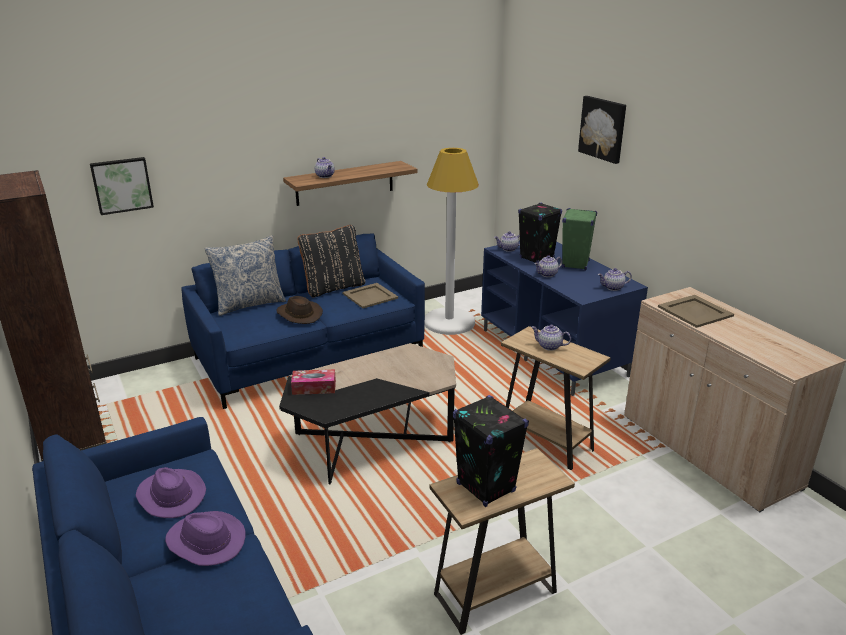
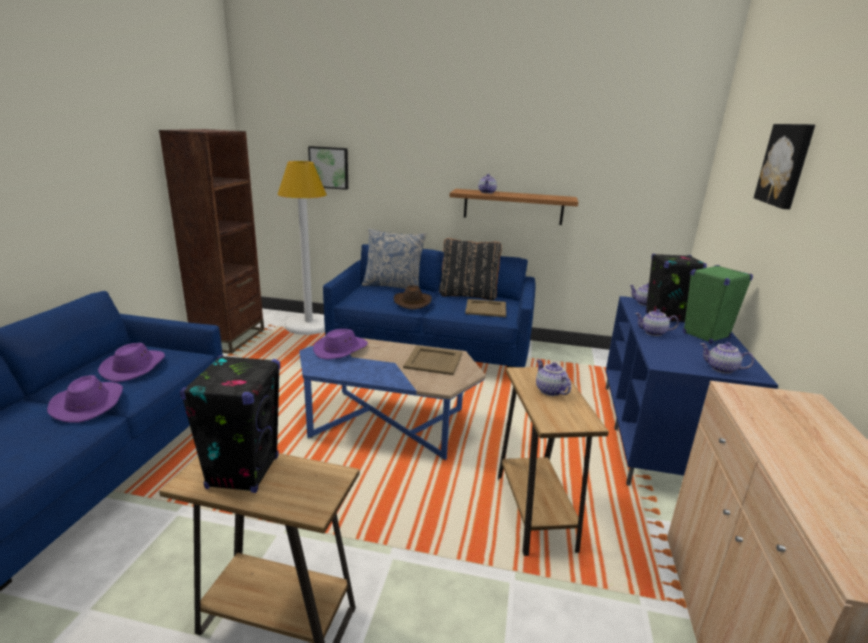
camera: 40 degrees right, 5 degrees down
(314, 388) = (341, 349): tissue box -> purple hat
(373, 438) = (389, 423): black coffee table -> blue coffee table
(449, 322) = (579, 369): white floor lamp -> white floor lamp (309, 325)
(695, 311) = (782, 421): beige tray -> beige tray (434, 360)

